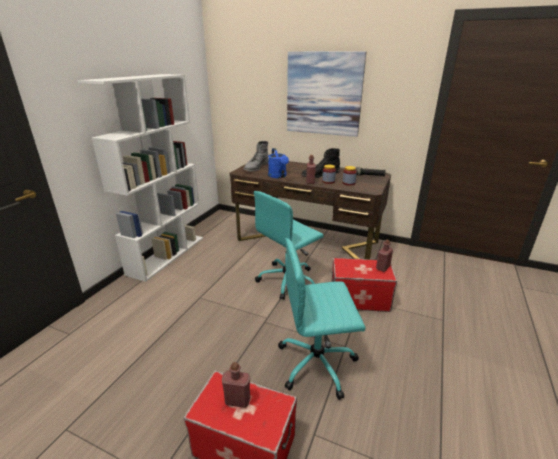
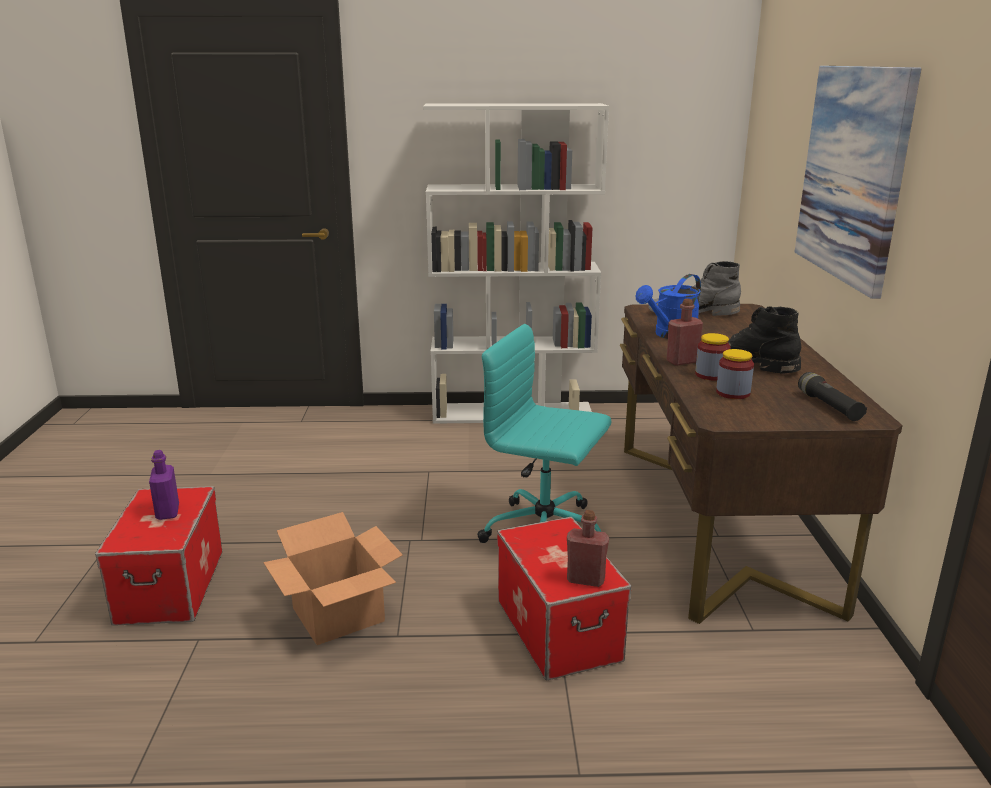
camera: 65 degrees right, 5 degrees down
(237, 400) = (167, 512): red bottle -> purple bottle
(318, 363) = (339, 614): turquoise office chair -> cardboard box

